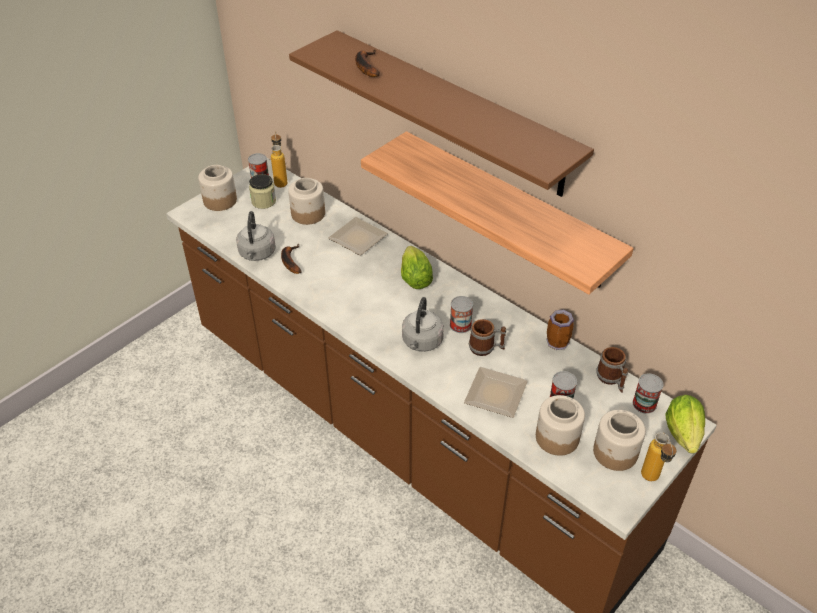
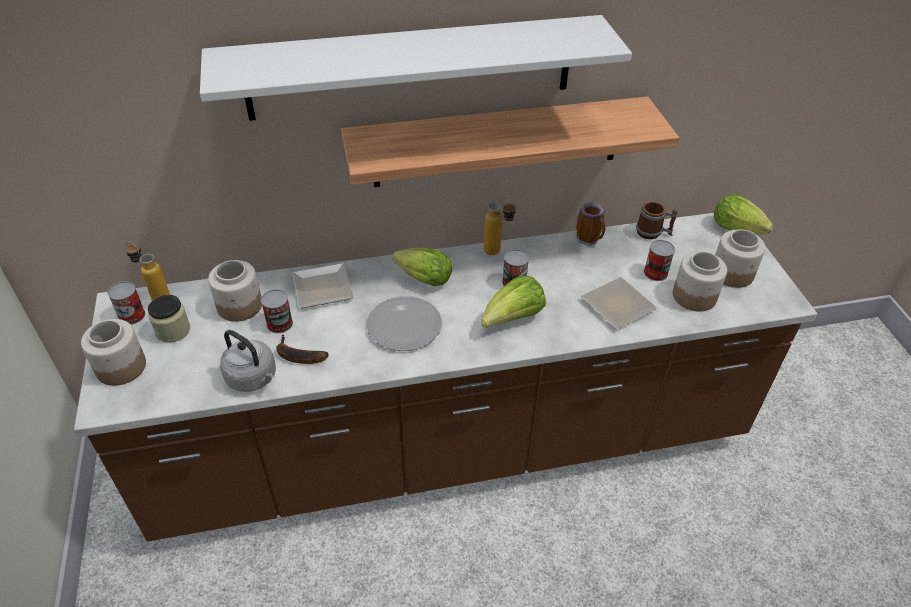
camera: 55 degrees left, 0 degrees up
(361, 292) = (403, 326): none -> plate
(365, 66) = (305, 60): banana -> none
(421, 342) = (513, 318): grey kettle -> lettuce
(452, 112) = (411, 68): brown shelf -> white shelf
(486, 348) = (557, 282): mug -> none
(644, 404) = (692, 231): can -> can (279, 324)
(652, 481) = (773, 270): bottle -> bottle (498, 253)

